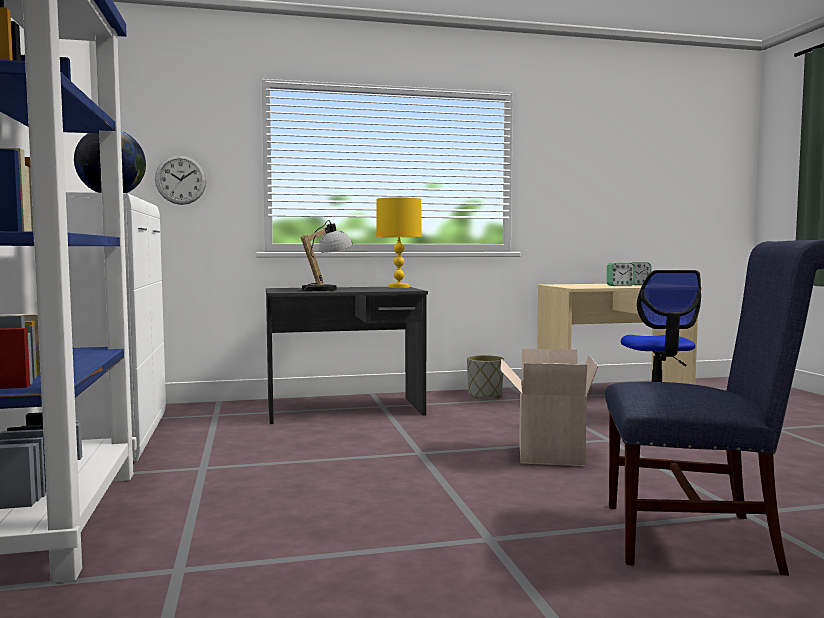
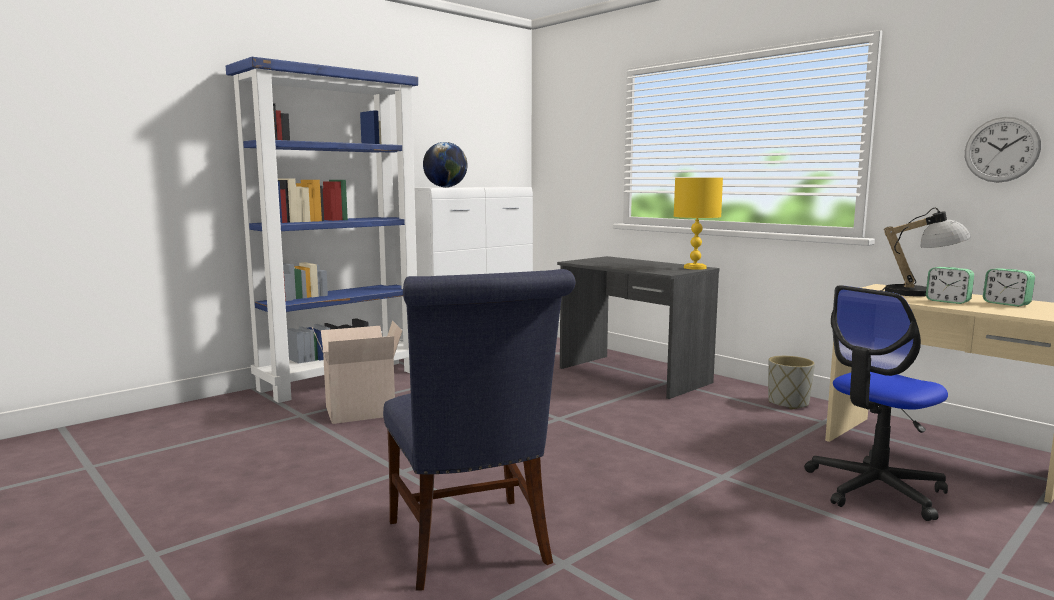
camera: 60 degrees right, 5 degrees up
(180, 179) = (574, 162): wall clock -> wall clock (1001, 149)
(326, 289) = (618, 263): table lamp -> table lamp (921, 293)
(547, 453) = (628, 458): cardboard box -> cardboard box (361, 410)

